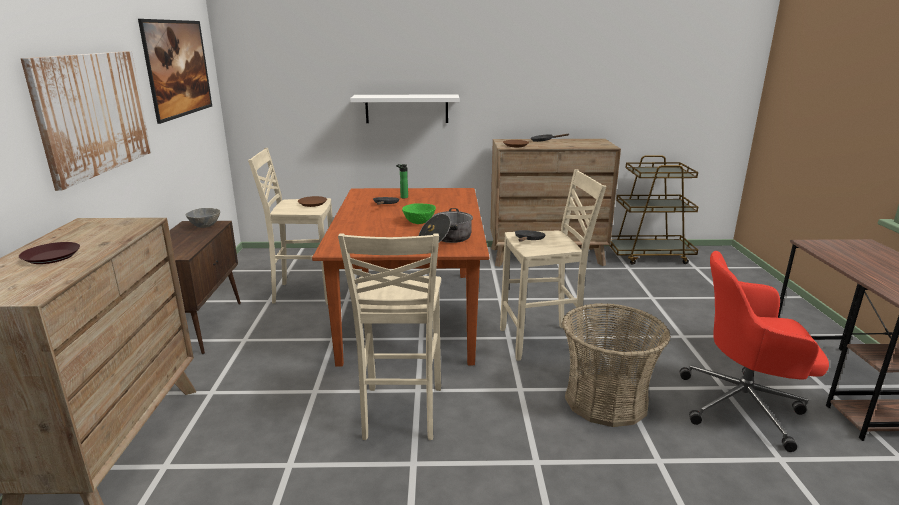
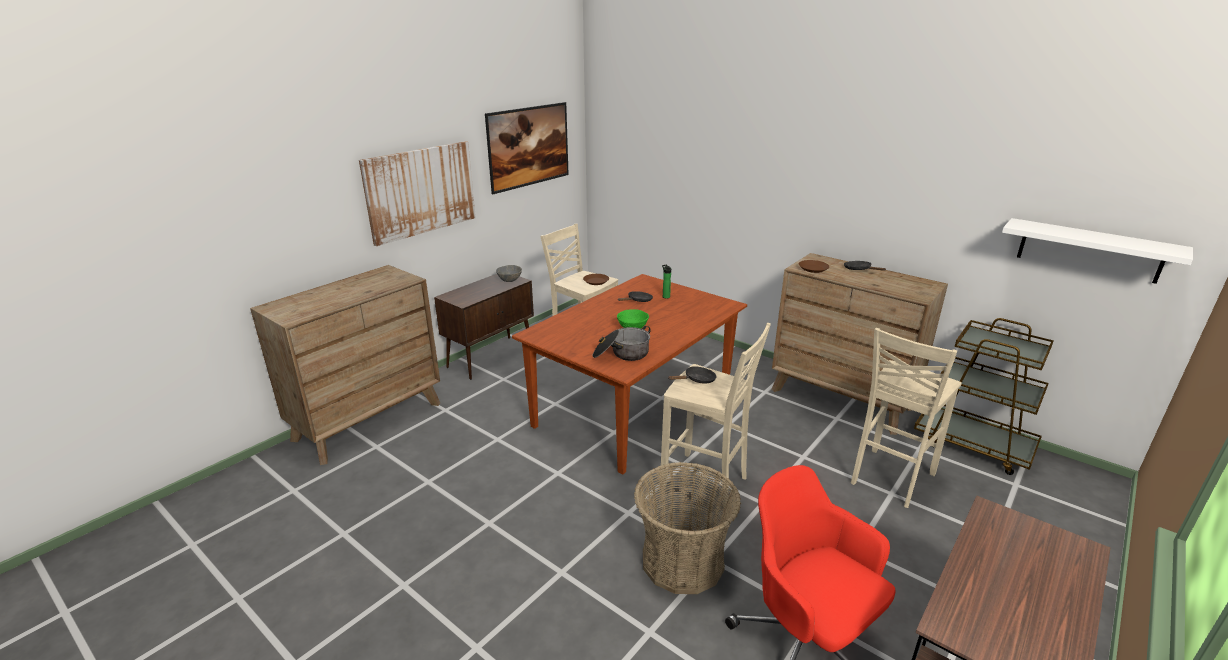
camera: 40 degrees right, 5 degrees up
(52, 257) = (335, 294): brown plate -> none
(400, 414) = (524, 484): beige stool -> beige stool (889, 479)
(406, 108) = (730, 203): white shelf -> white shelf (1089, 250)

